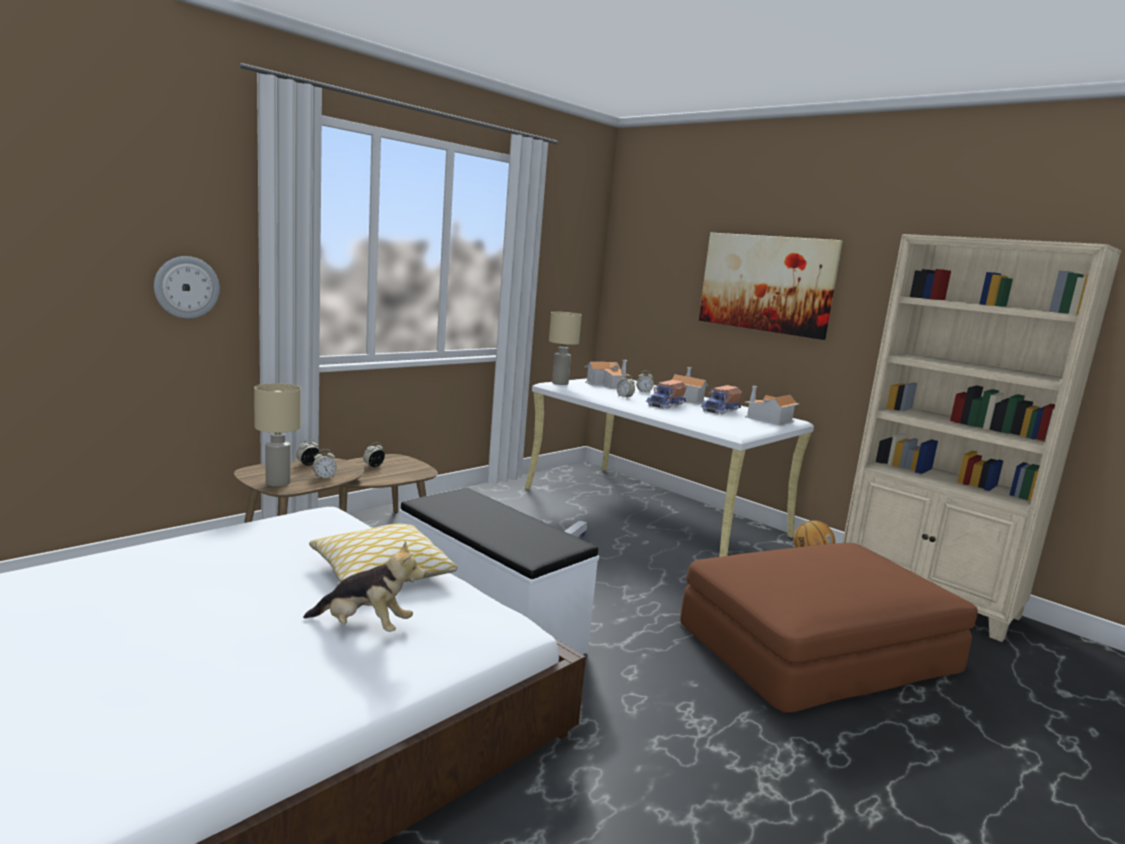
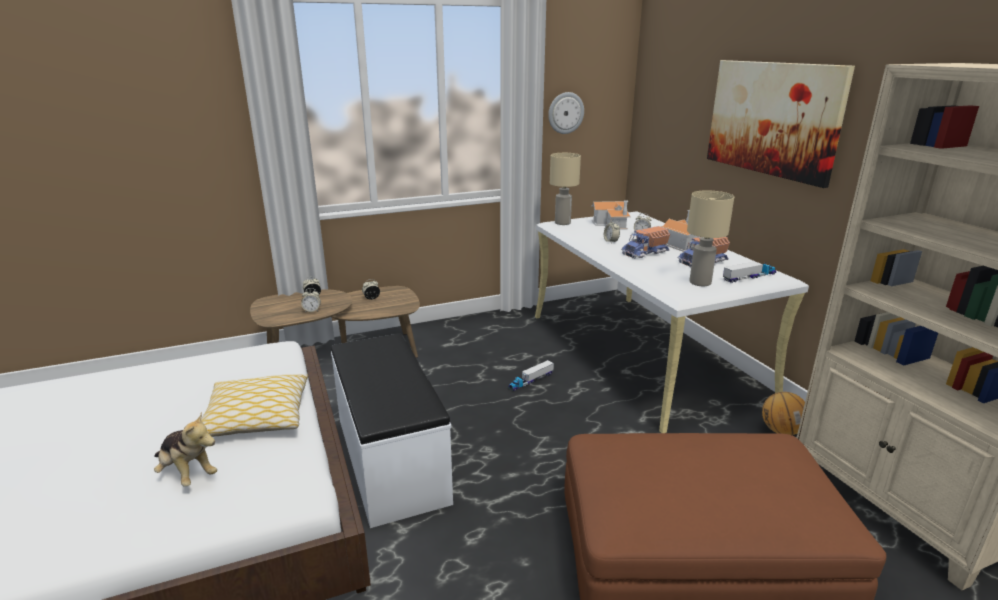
camera: 25 degrees right, 10 degrees up
(186, 287) = (202, 157): wall clock -> wall clock (565, 113)
(277, 483) = (272, 314): beige table lamp -> beige table lamp (699, 283)
(769, 420) = (749, 277): toy house -> toy truck

